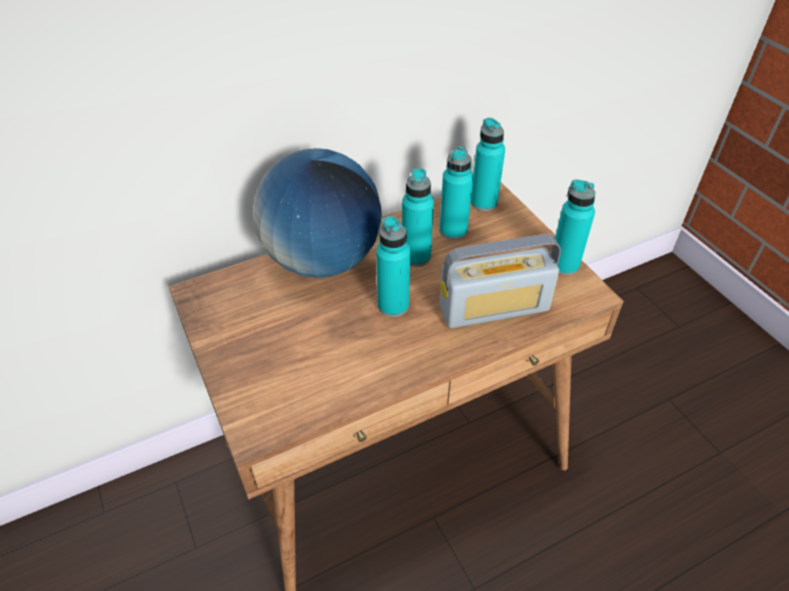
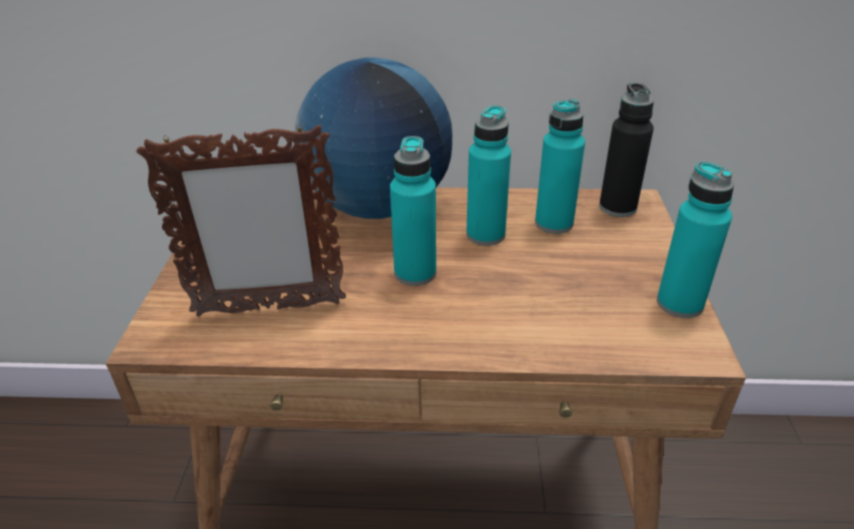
camera: 30 degrees right, 10 degrees down
(316, 374) = (268, 308): none -> picture frame
(483, 203) = (617, 207): turquoise bottle -> black bottle
(494, 308) = (539, 318): radio -> none

